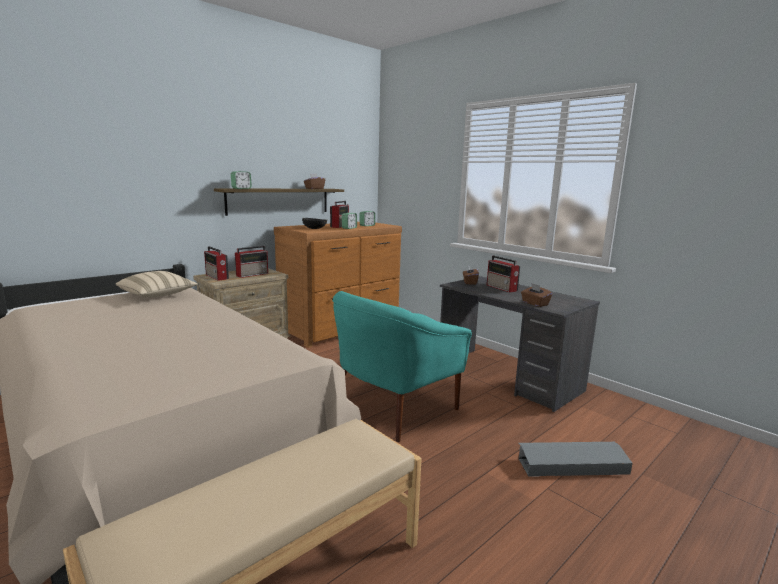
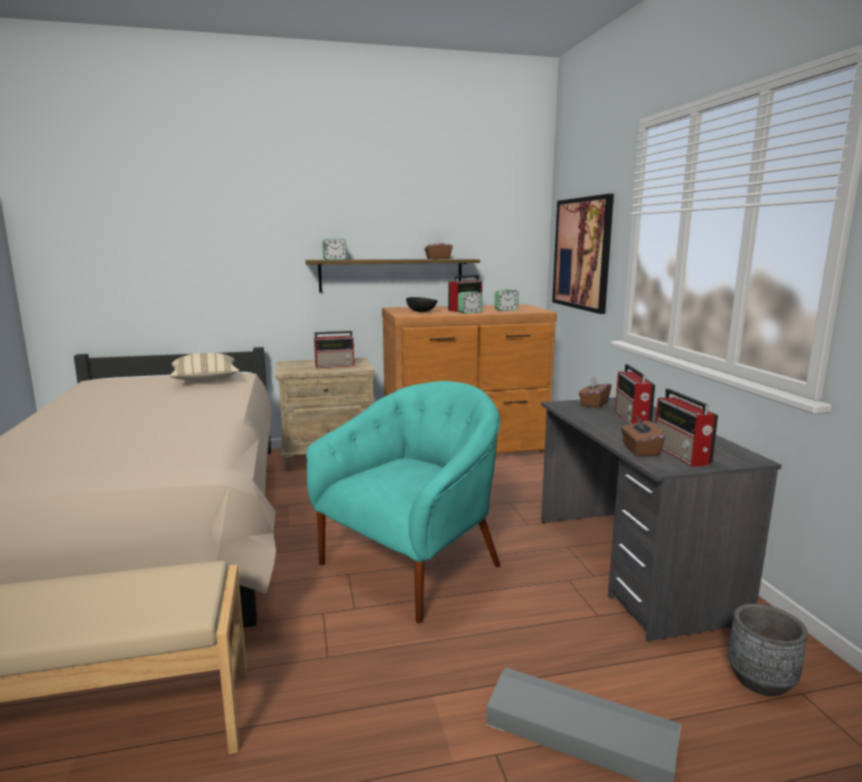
camera: 30 degrees right, 0 degrees up
(217, 277) = (294, 365): radio -> radio (681, 454)
(392, 406) = (412, 565): turquoise armchair -> turquoise armchair turned 150 degrees clockwise
(414, 186) = (582, 253): none -> picture
(612, 415) = (760, 680): none -> grey planter

